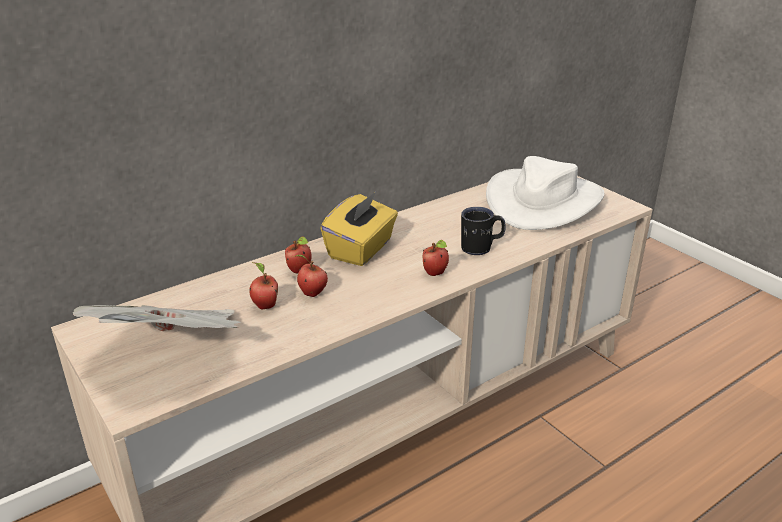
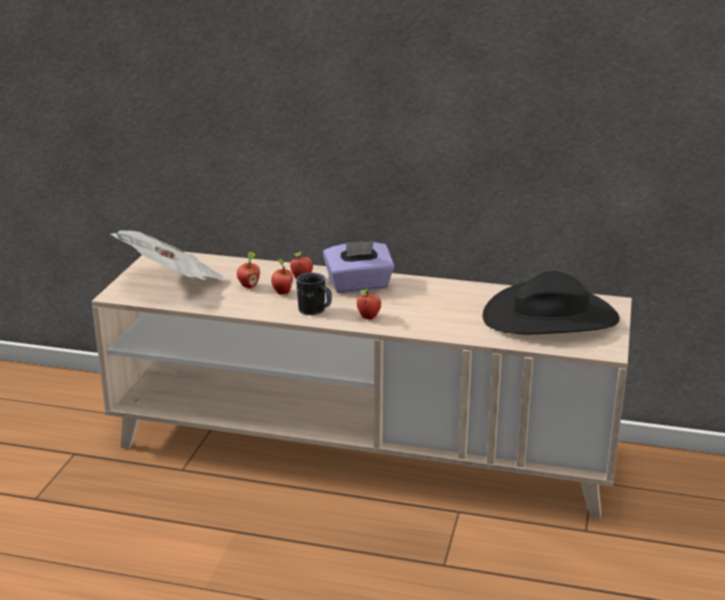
camera: 50 degrees right, 5 degrees down
(361, 249) = (358, 285): yellow tissue box -> purple tissue box
(481, 248) = (430, 320): black mug -> black mug (315, 311)
(543, 201) = (550, 317): white hat -> black hat

